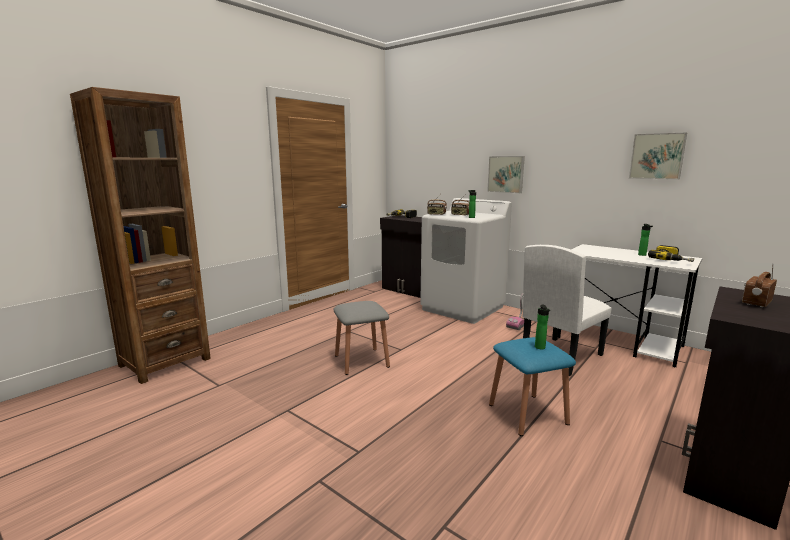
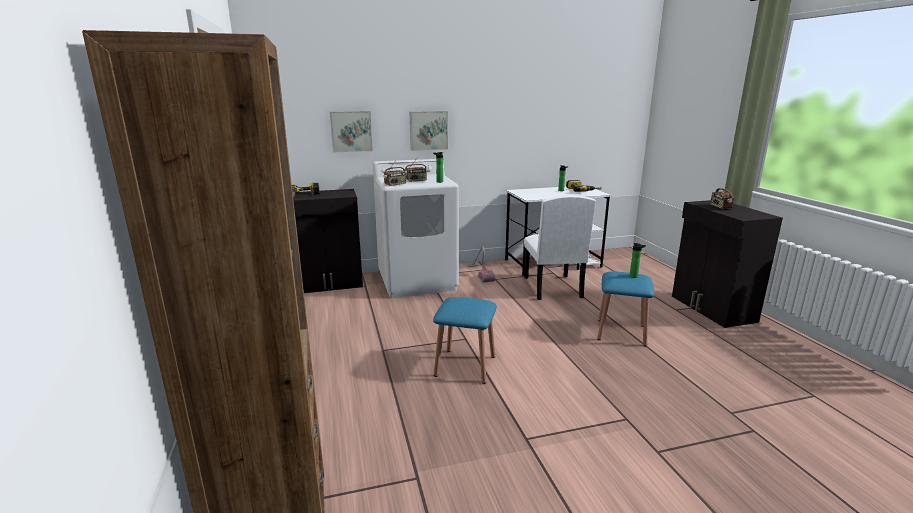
camera: 55 degrees left, 5 degrees up
(361, 361) = (465, 365): grey stool -> blue stool
(657, 156) = (554, 110): picture -> picture (351, 131)

